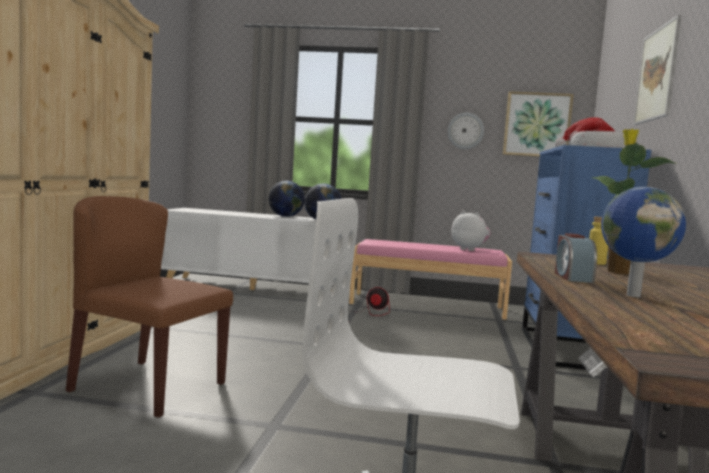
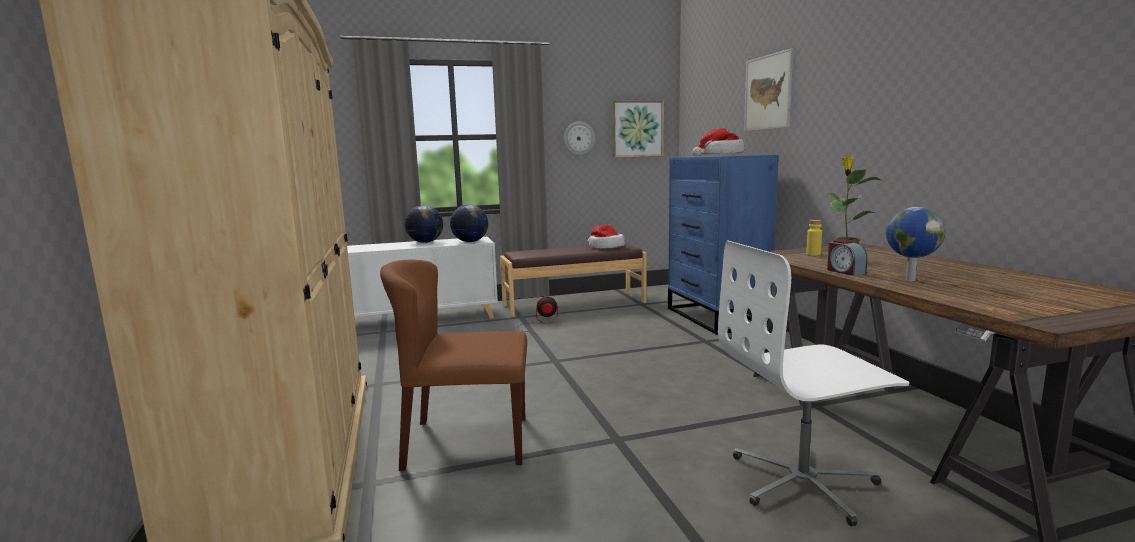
camera: 25 degrees left, 5 degrees up
(427, 305) = (573, 303): pink bench -> brown bench
(469, 249) = (605, 247): plush toy -> hat

